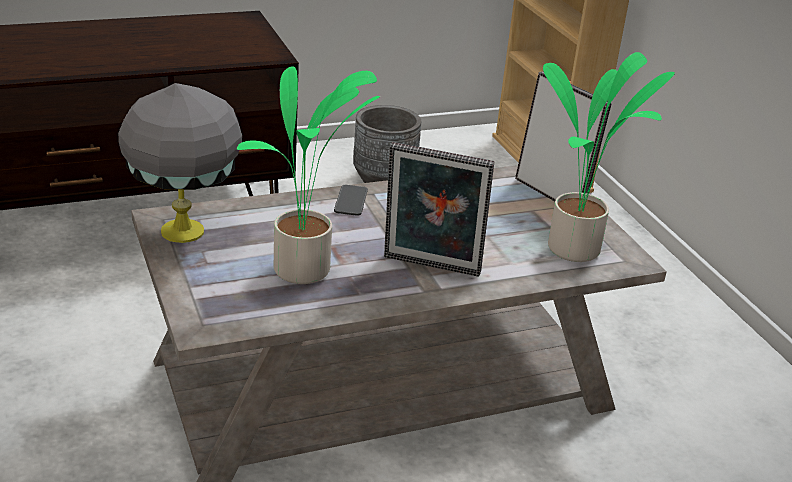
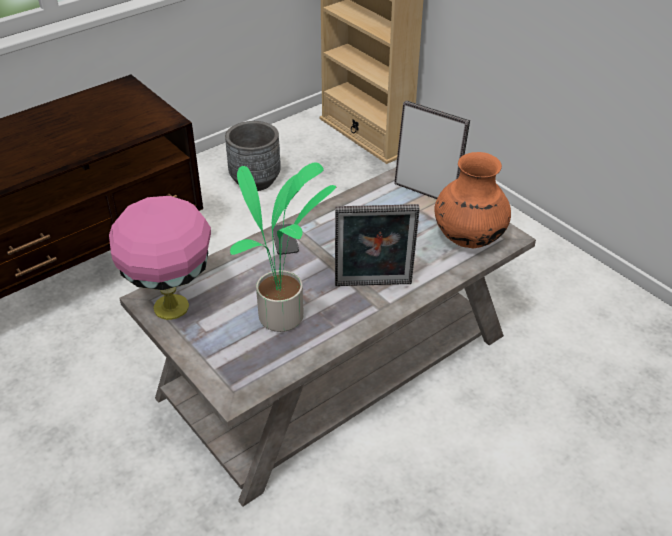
camera: 15 degrees left, 10 degrees up
(185, 230) = (172, 306): grey table lamp -> pink table lamp
(577, 250) = (468, 238): potted plant -> orange vase

